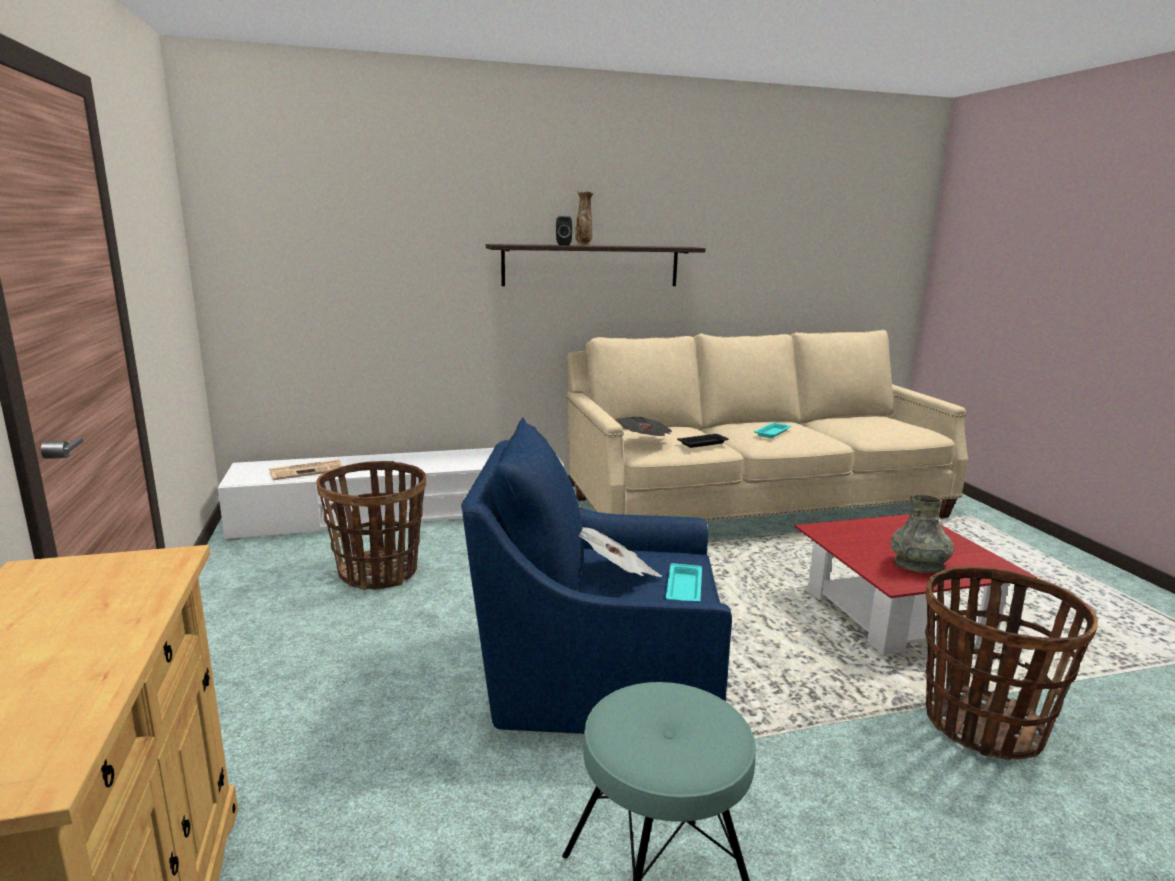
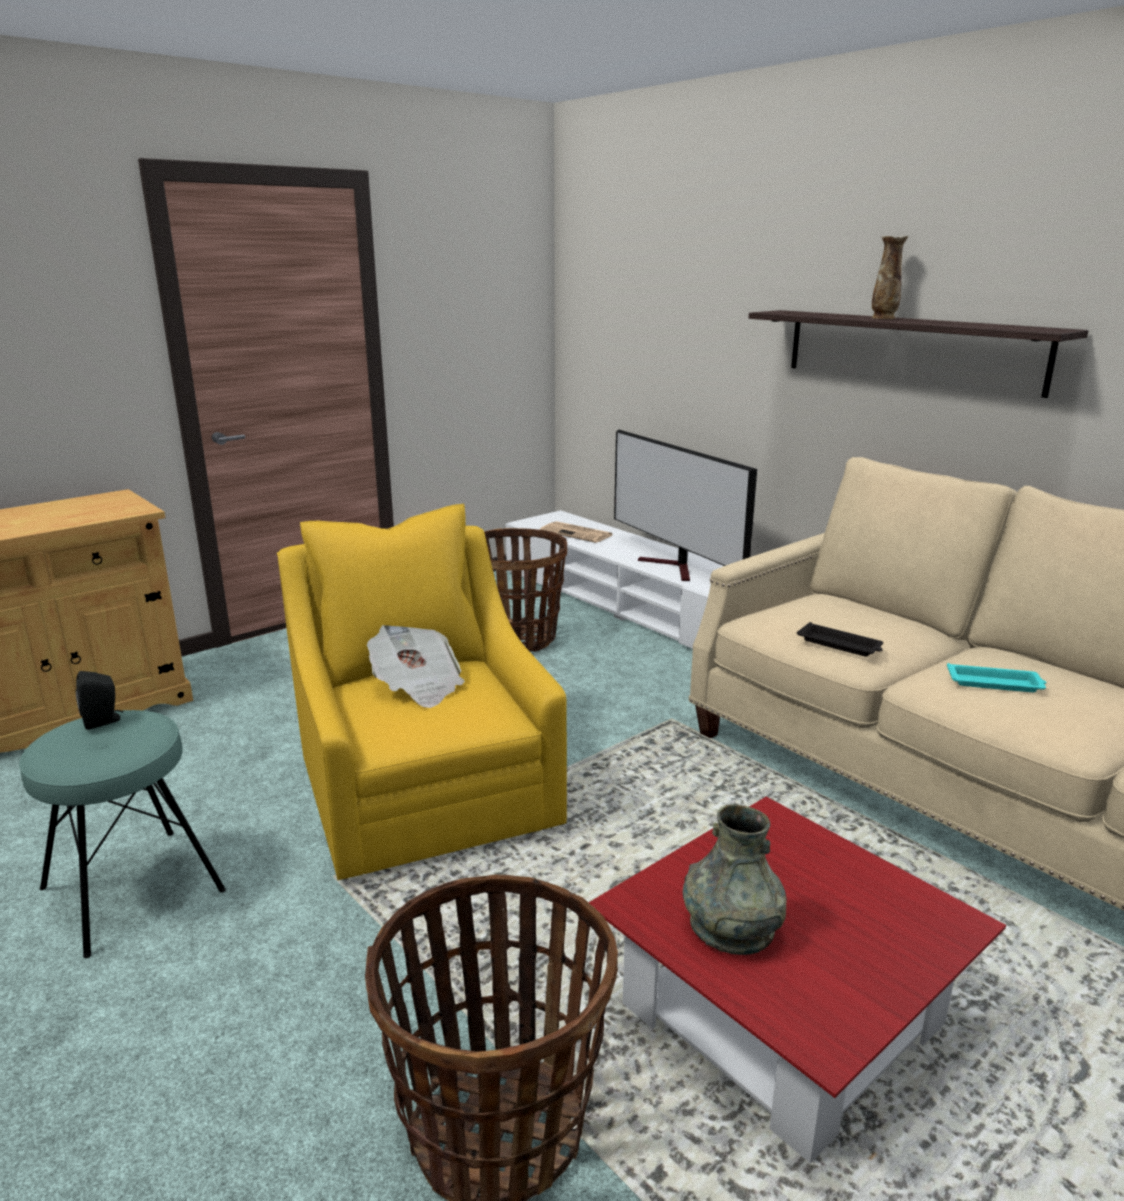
camera: 65 degrees right, 5 degrees up
(444, 463) = (675, 568): none -> television
(563, 245) = (855, 316): black speaker -> black speaker (103, 721)
(596, 674) = (424, 787): blue armchair -> yellow armchair
(644, 442) = (781, 613): newspaper -> none
(684, 589) = (407, 725): turquoise tray -> none

